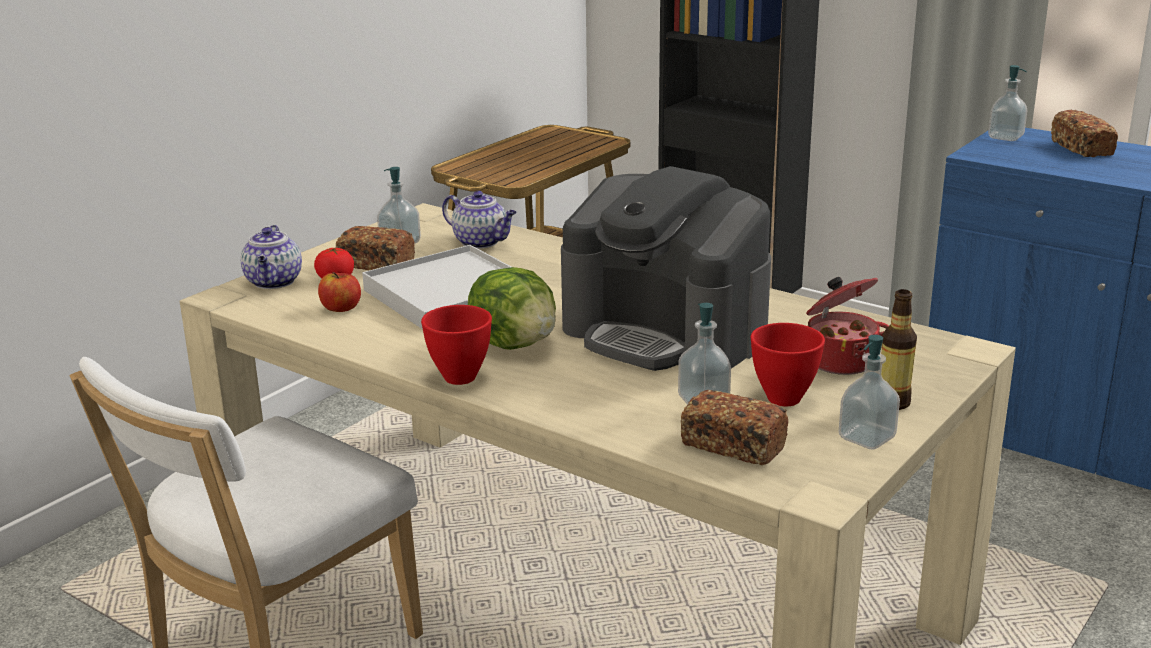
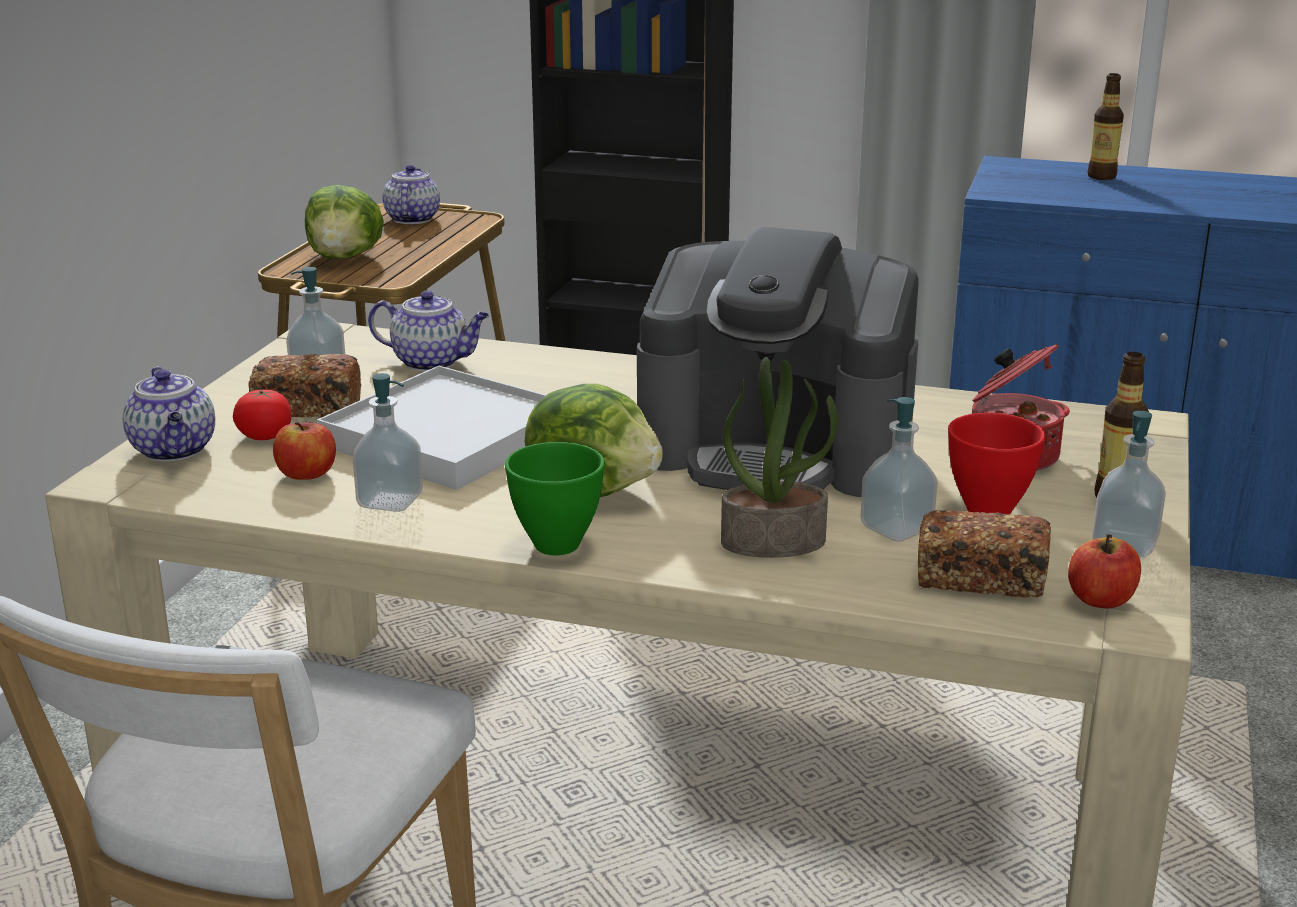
camera: 20 degrees left, 0 degrees up
(461, 377) = (558, 544): red bowl -> green bowl
(497, 162) = (345, 257): none -> lettuce
(564, 138) = (412, 219): none -> teapot
(608, 397) = (774, 541): none -> potted plant
(809, 474) = (1101, 600): none -> apple
(1005, 137) = (1008, 171): soap dispenser -> soap dispenser (390, 501)
(1082, 148) = (1101, 176): bread -> bottle

